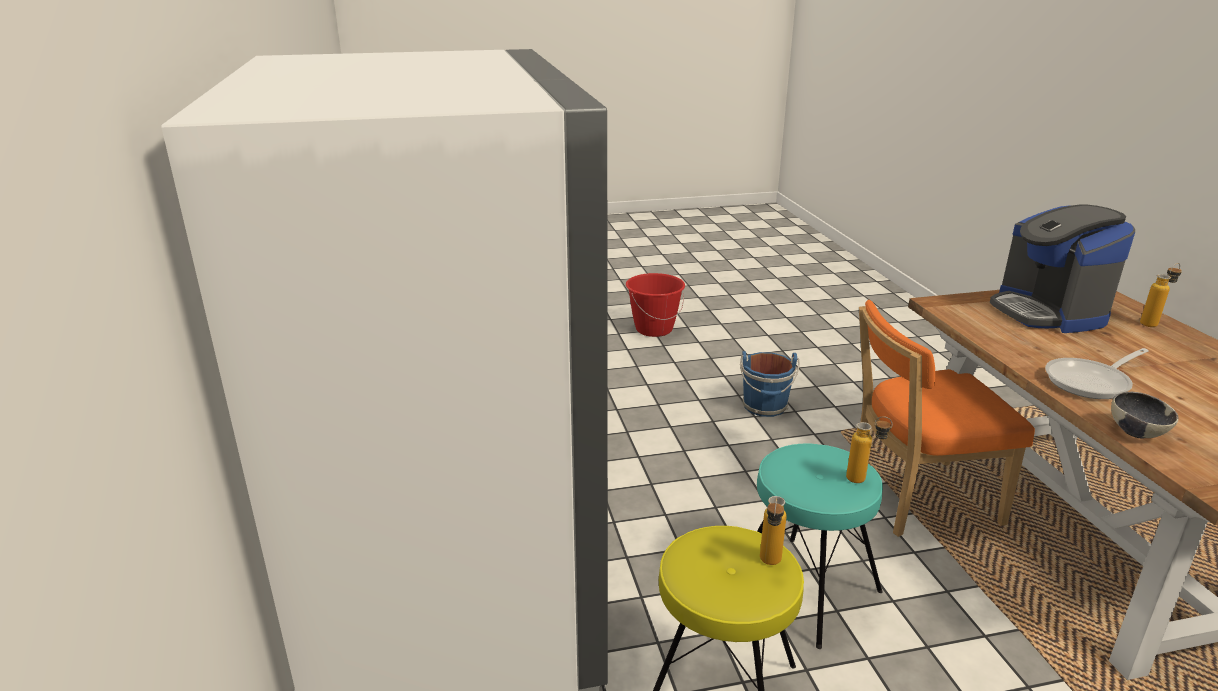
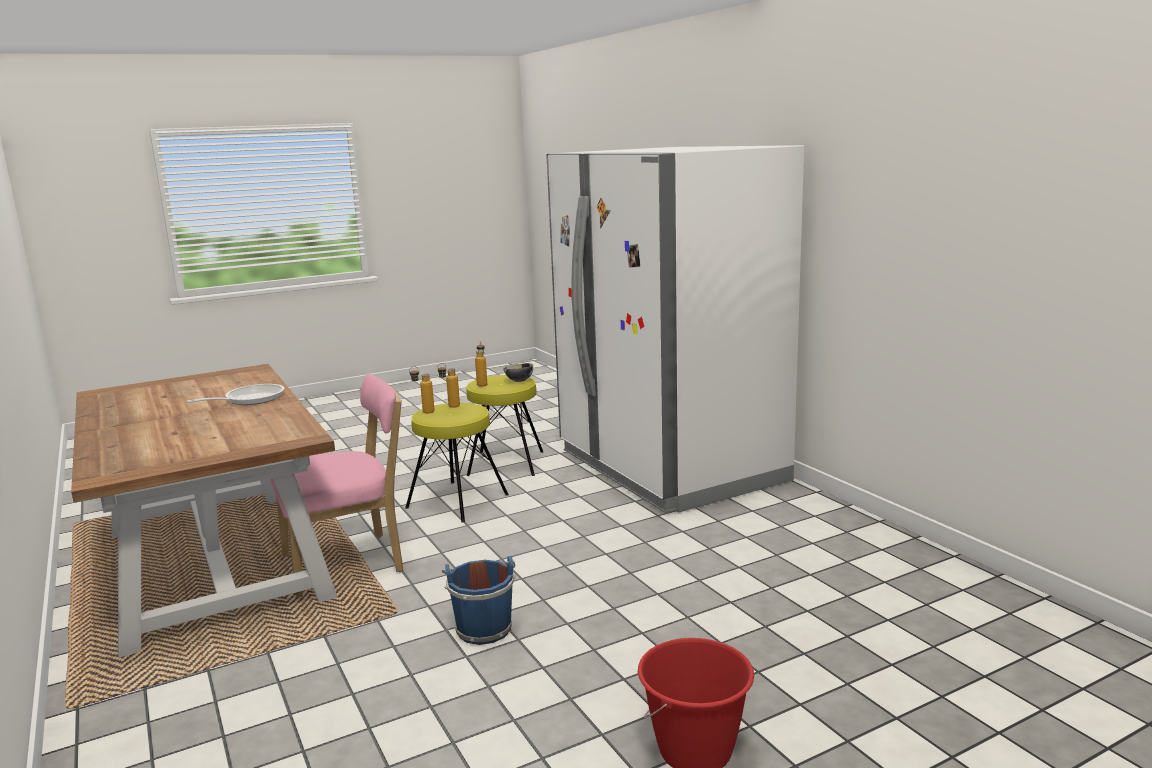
camera: 165 degrees right, 10 degrees down
(804, 590) = (457, 501): turquoise stool -> yellow stool
(915, 499) = (349, 563): orange chair -> pink chair
(1047, 312) = (201, 444): coffee machine -> none
(1136, 432) = (261, 381): bowl -> bowl (519, 381)
(1152, 323) = (108, 447): bottle -> bottle (450, 407)

